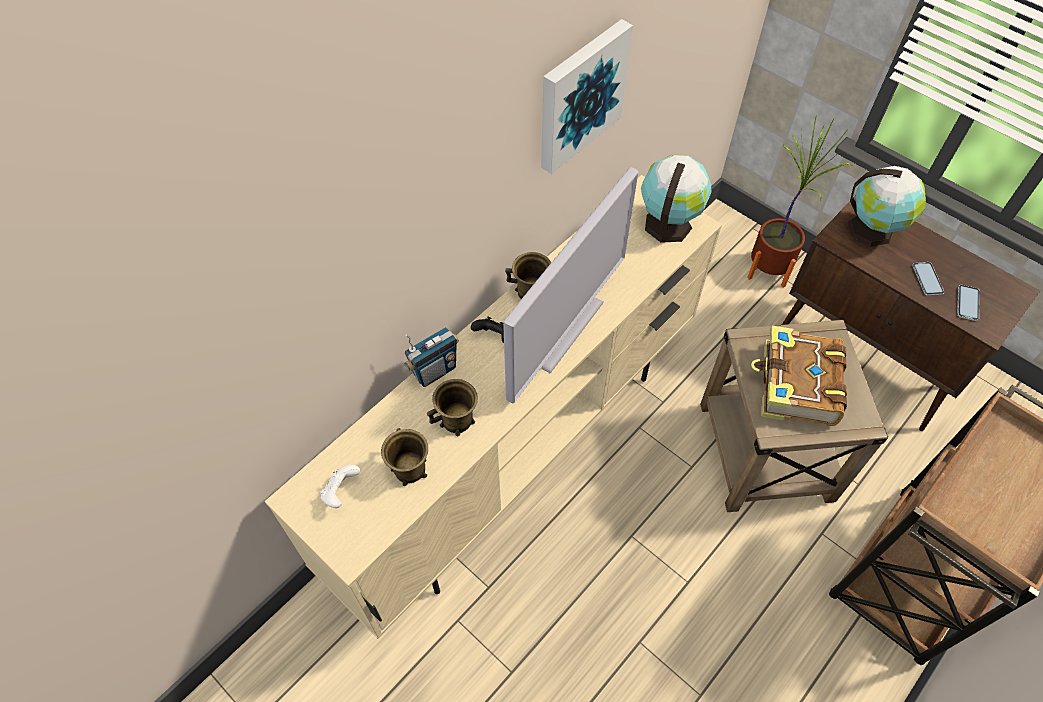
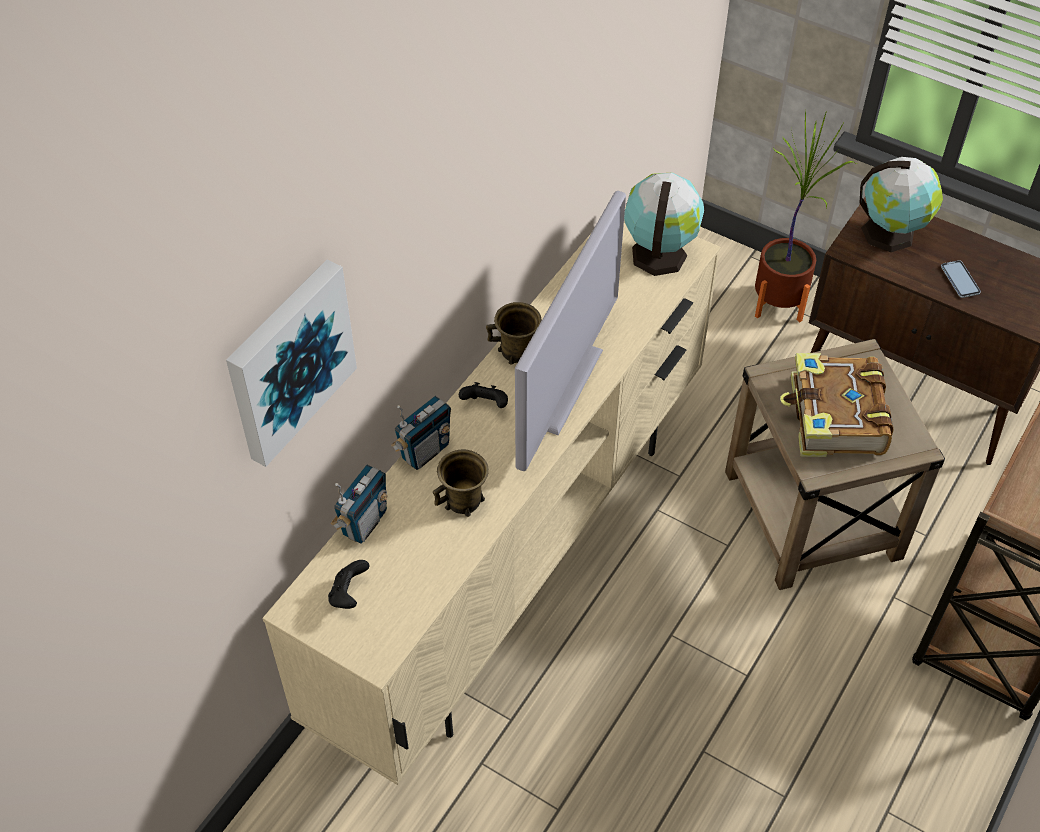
camera: 10 degrees left, 5 degrees down
(341, 492) = (349, 594): white game controller -> black game controller
(369, 428) = (364, 523): none -> radio
(409, 470) = (421, 560): brown mug -> none
(580, 95) = (549, 119): picture -> picture (288, 360)
(967, 303) = (1008, 300): phone -> none

